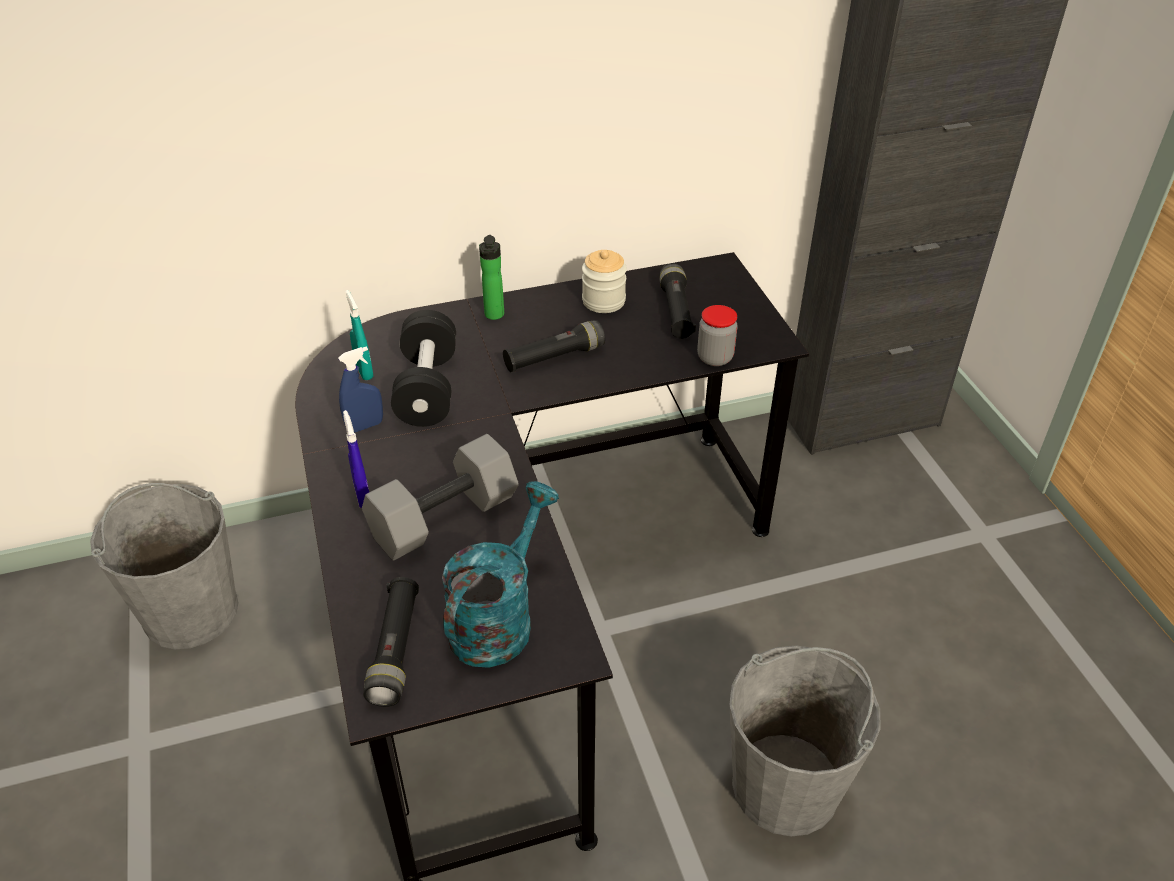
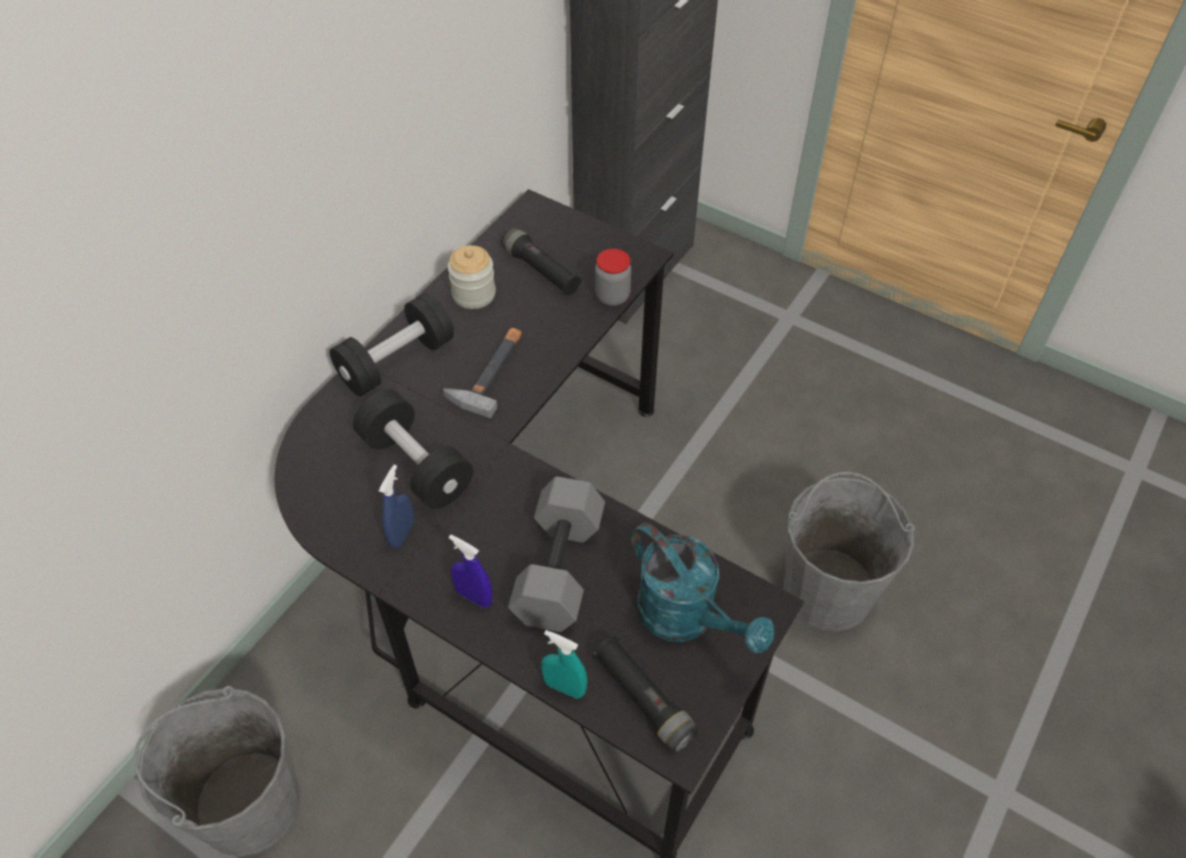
camera: 40 degrees left, 10 degrees up
(364, 371) = (341, 484): turquoise spray bottle -> turquoise spray bottle (564, 687)
(494, 316) = (396, 361): bottle -> black dumbbell
(498, 618) = (687, 618): turquoise watering can -> turquoise watering can turned 150 degrees clockwise
(554, 357) = (490, 371): black flashlight -> hammer

